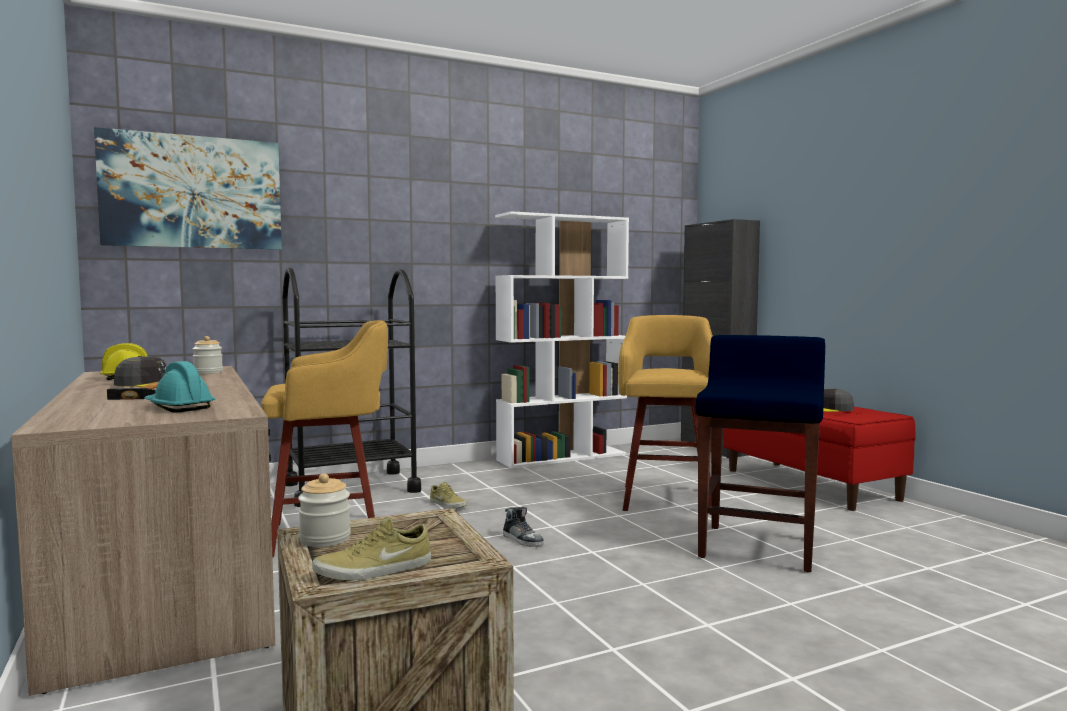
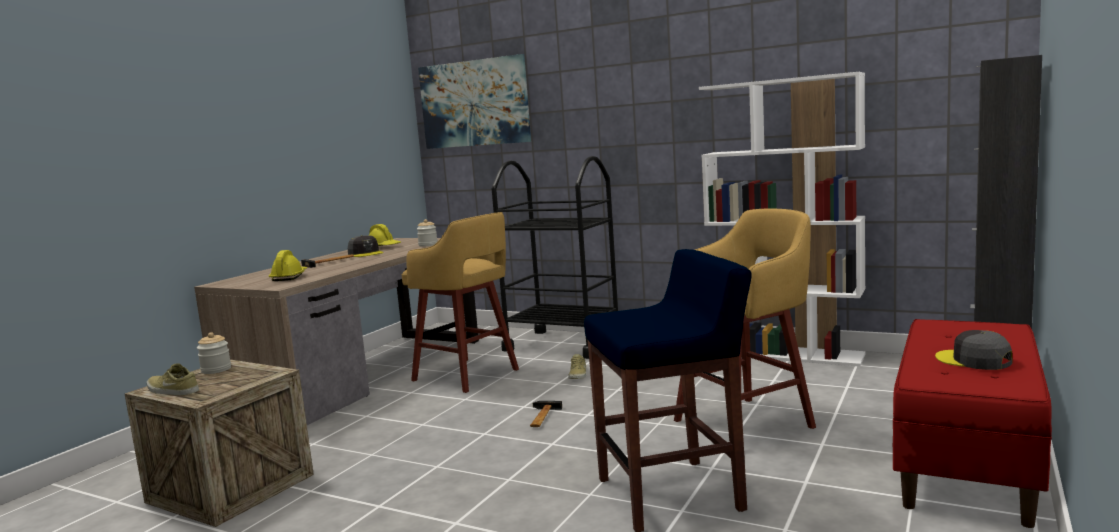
camera: 55 degrees right, 5 degrees up
(178, 407) = (289, 277): turquoise hard hat -> yellow hard hat
(522, 540) = (541, 418): shoe -> hammer

